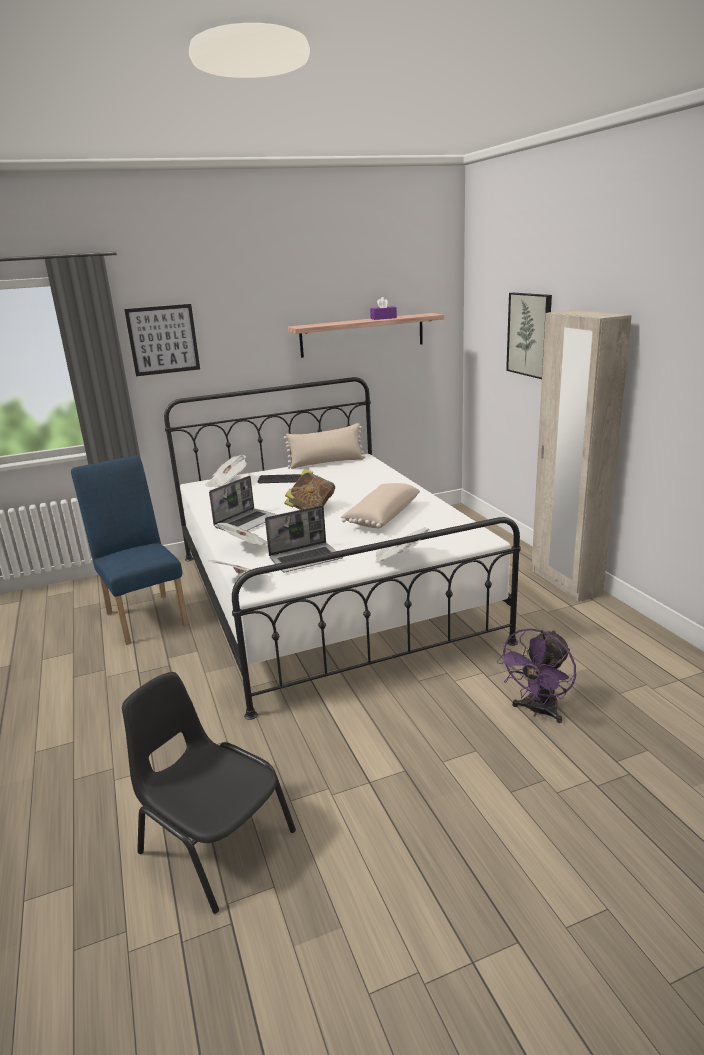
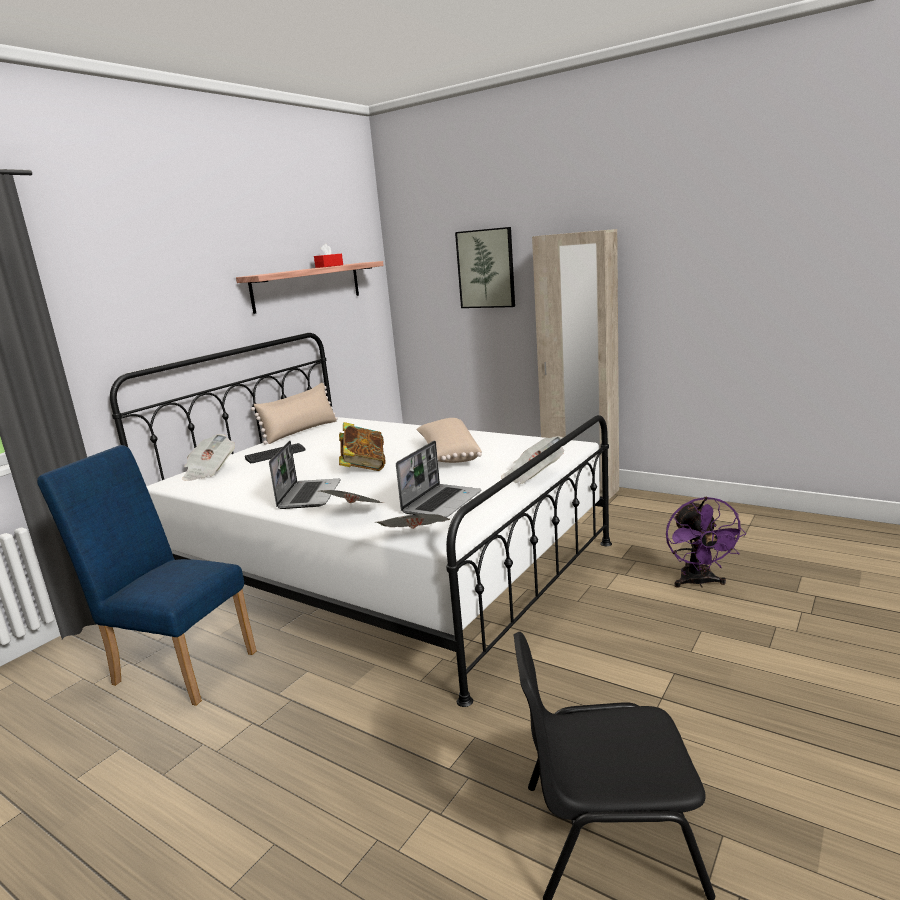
camera: 35 degrees left, 5 degrees down
(163, 340) = (95, 296): picture -> none
(383, 318) = (329, 266): purple tissue box -> red tissue box

